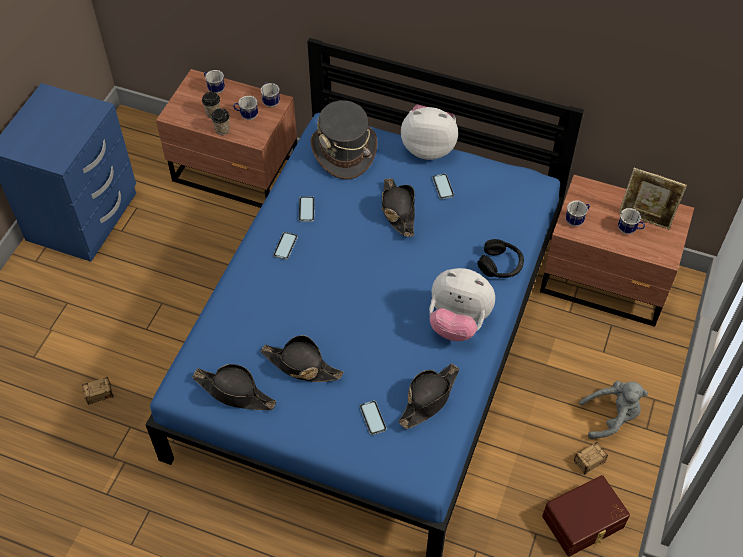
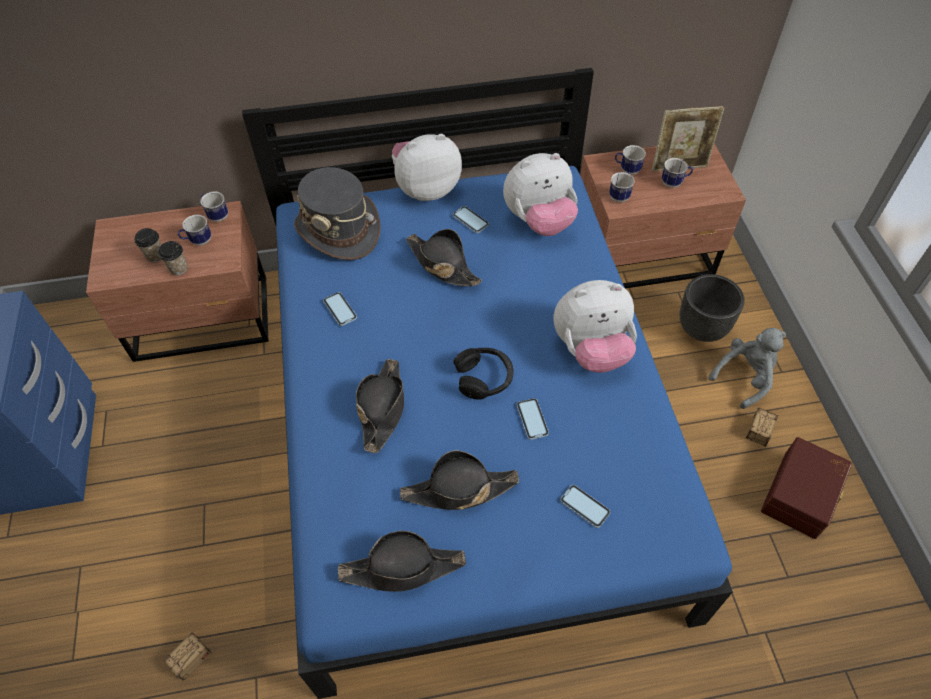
camera: 30 degrees left, 0 degrees up
(214, 89) = (140, 229): mug -> mug (627, 170)
(285, 246) = (343, 361): phone -> phone (532, 419)
(429, 398) = (627, 449): black hat -> black hat (382, 408)
(493, 211) = (539, 221): none -> plush toy
(500, 265) = (588, 270): black headphones -> black headphones (484, 378)
(607, 364) = (702, 329): none -> black planter

